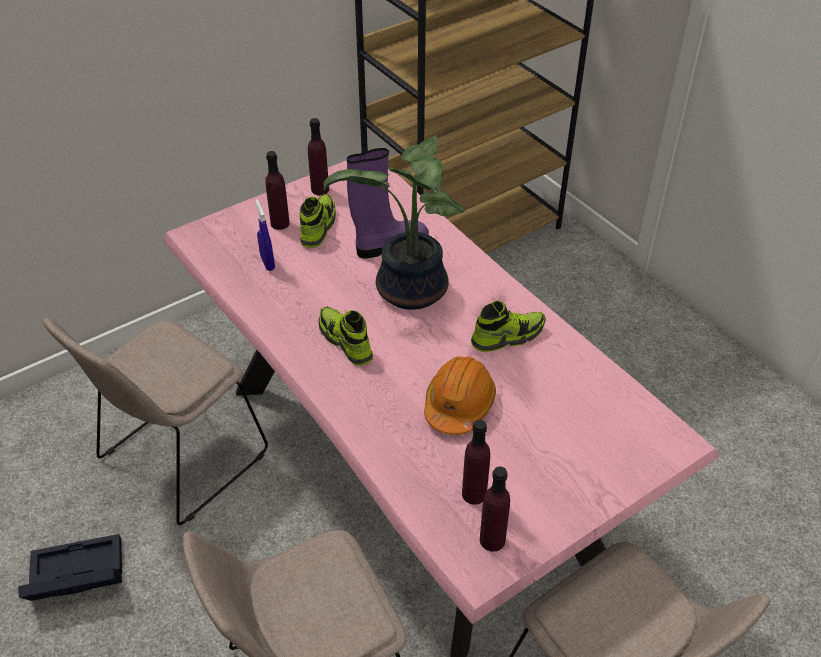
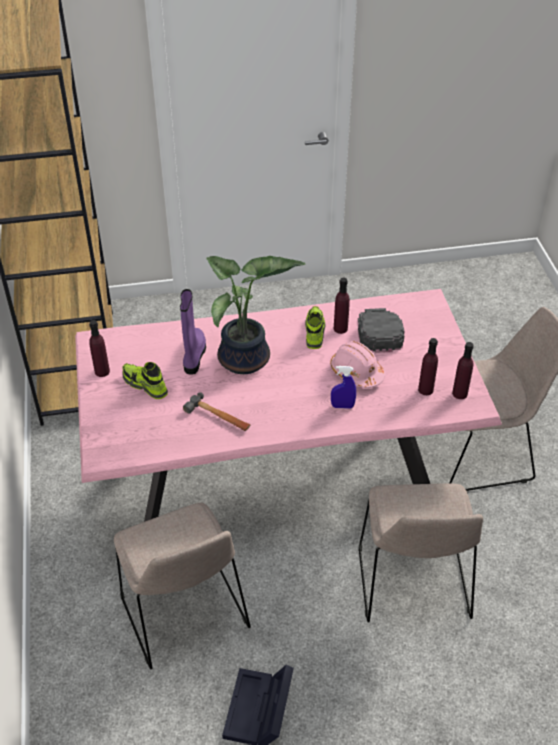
camera: 65 degrees left, 0 degrees up
(267, 263) = (165, 423): blue spray bottle -> blue spray bottle (342, 406)
(280, 223) = (125, 404): purple bottle -> purple bottle (340, 328)
(300, 301) = (218, 417): none -> hammer
(345, 342) = (272, 406): shoe -> none
(459, 404) = (356, 372): orange hard hat -> pink hard hat
(558, 403) = (378, 331): none -> black cap

